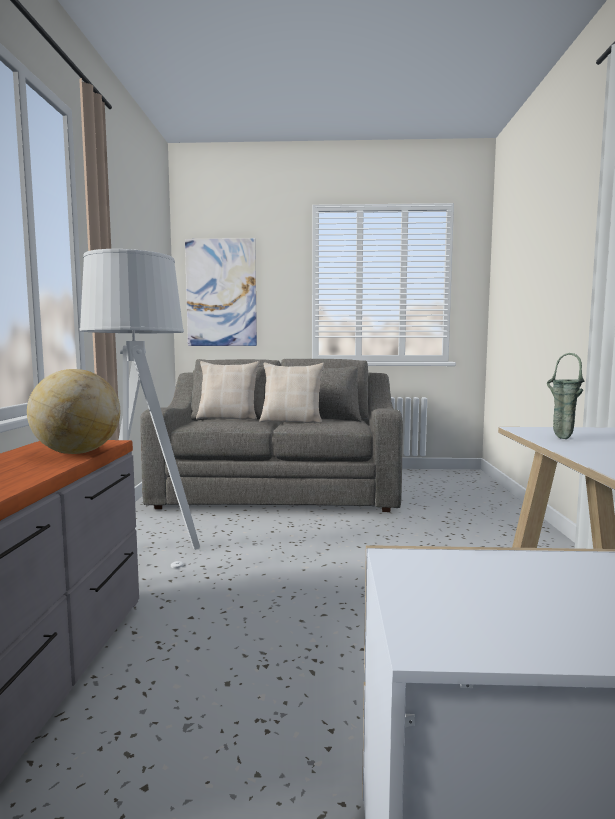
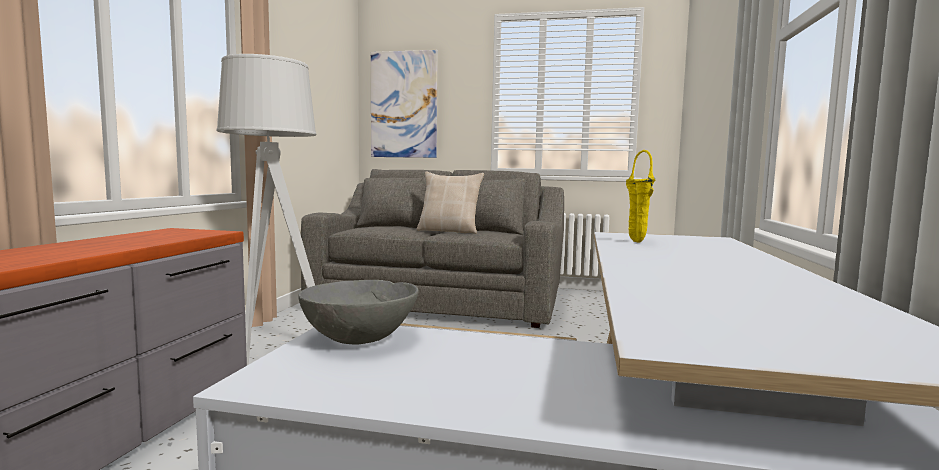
camera: 10 degrees right, 0 degrees up
(77, 452) = (178, 237): globe -> none
(228, 418) = (390, 226): beige pillow -> none
(436, 569) = (360, 337): none -> grey bowl
(560, 438) = (634, 241): green vase -> yellow vase

